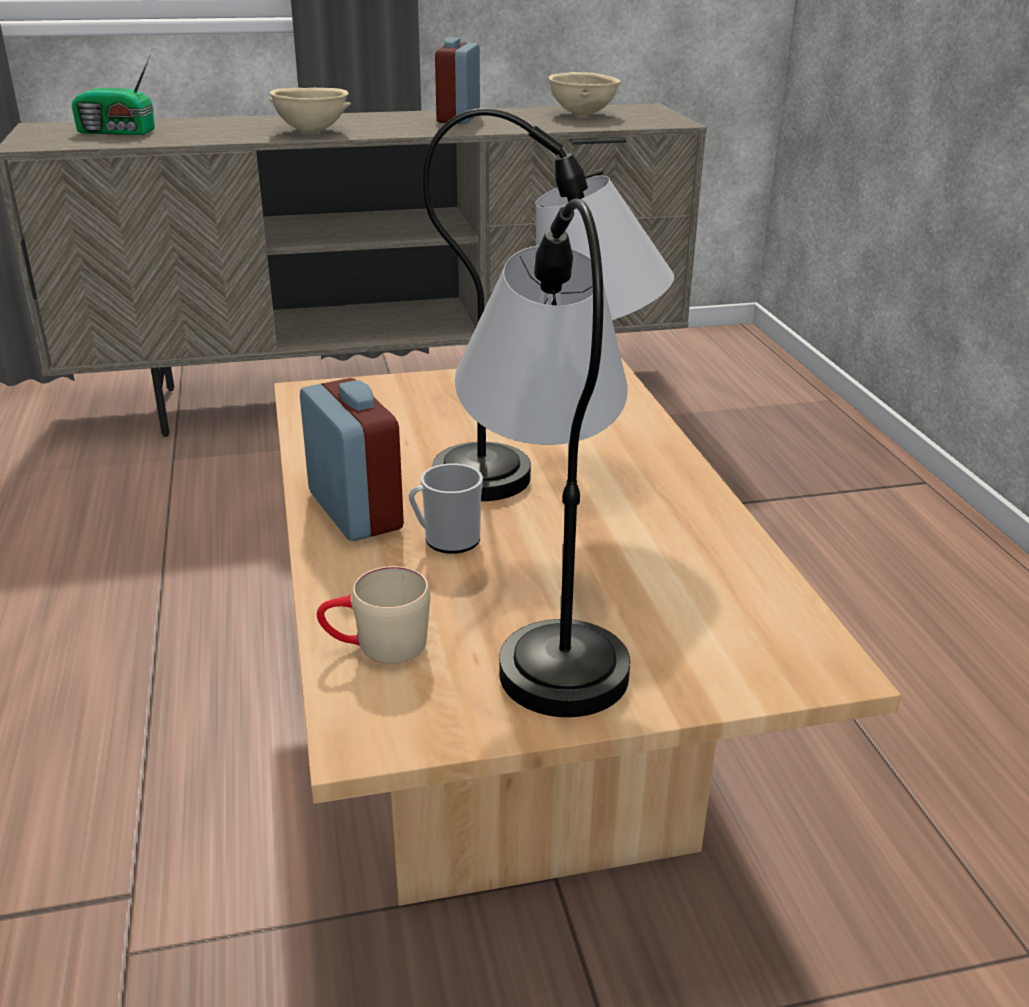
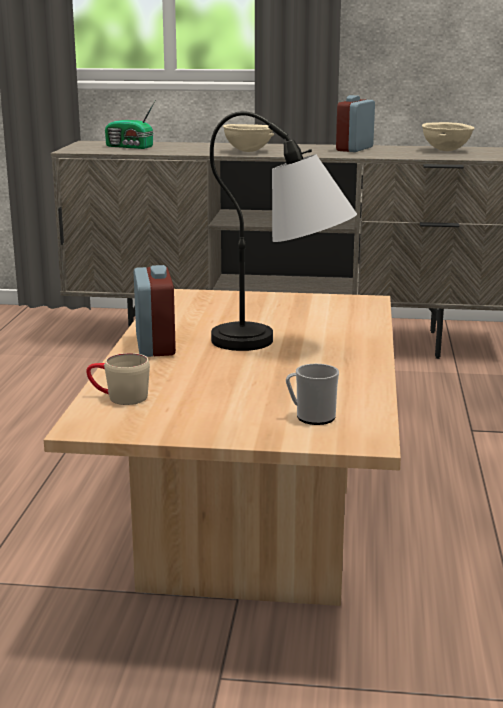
camera: 20 degrees right, 10 degrees down
(446, 540) = (195, 363): mug -> mug (311, 417)
(549, 621) = (222, 401): table lamp -> none

